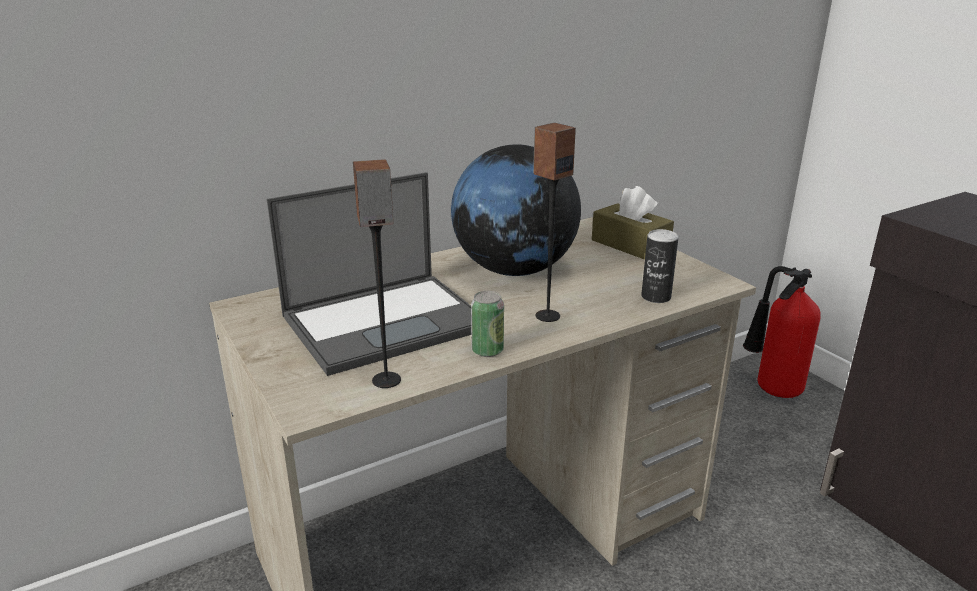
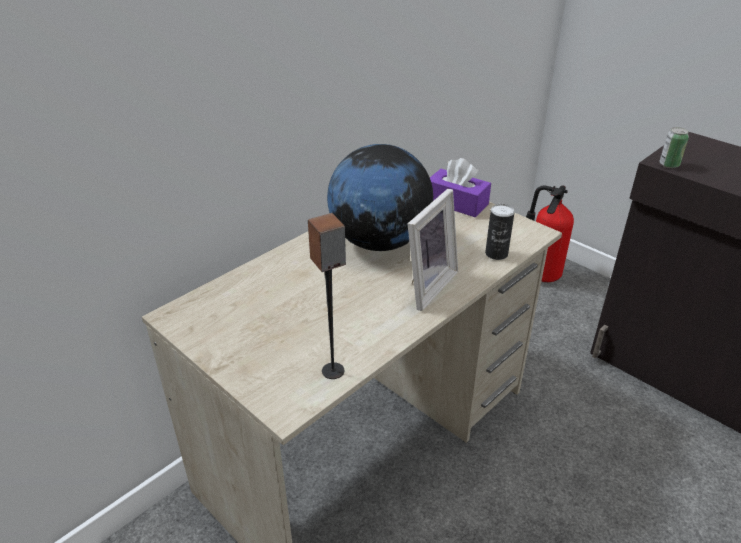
camera: 15 degrees left, 10 degrees up
(386, 321) = (303, 312): laptop -> none
(487, 351) = (396, 328): can -> can (669, 165)
(547, 316) = (425, 285): speaker -> picture frame
(630, 245) = (456, 203): brown tissue box -> purple tissue box

